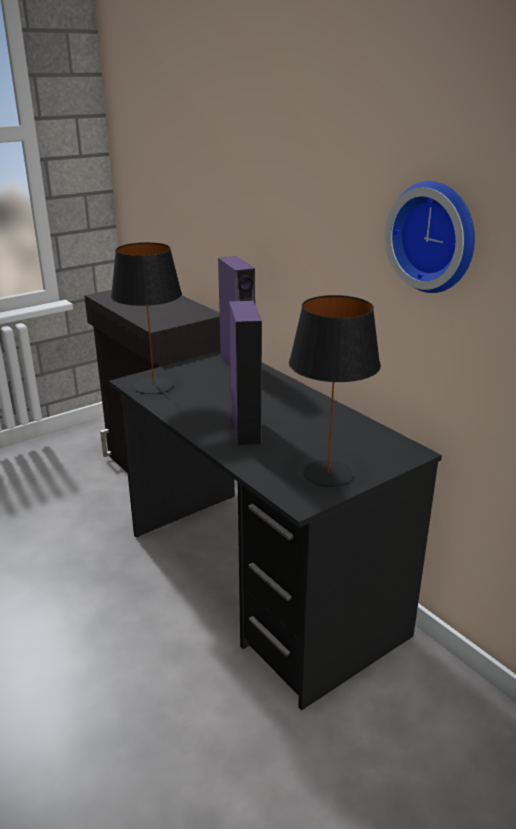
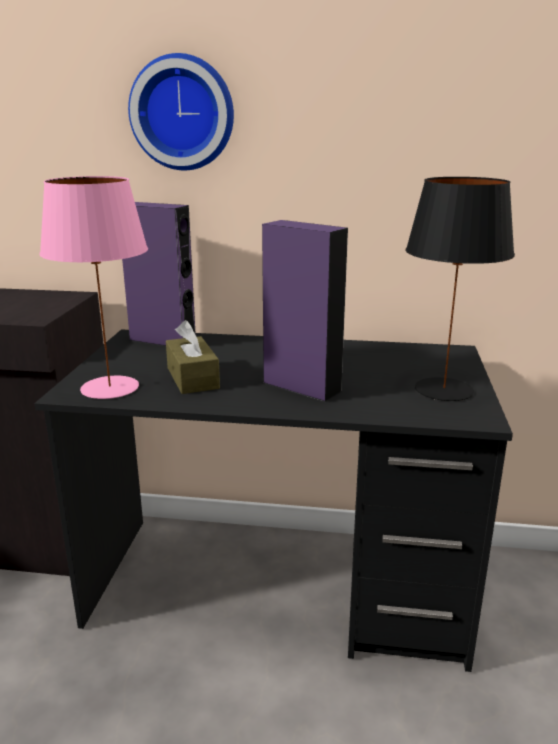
camera: 45 degrees left, 5 degrees down
(154, 385) = (111, 387): black table lamp -> pink table lamp
(202, 397) = (192, 378): none -> brown tissue box
(435, 236) = (444, 120): wall clock -> wall clock (183, 113)

